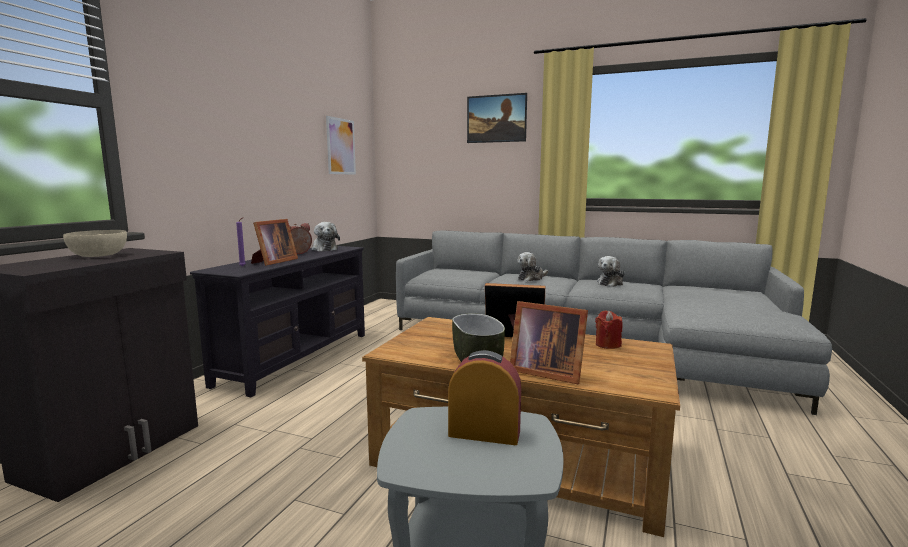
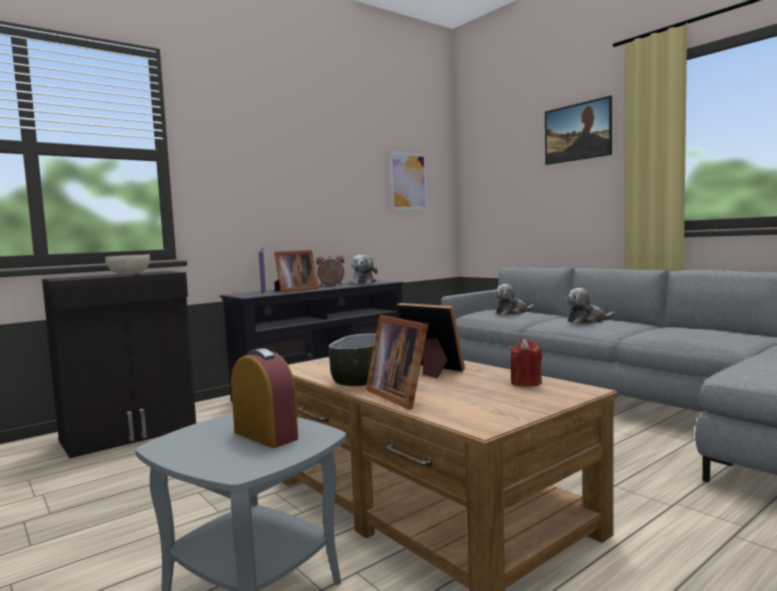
camera: 30 degrees right, 5 degrees down
(611, 283) = (691, 330): plush toy -> plush toy (512, 313)

